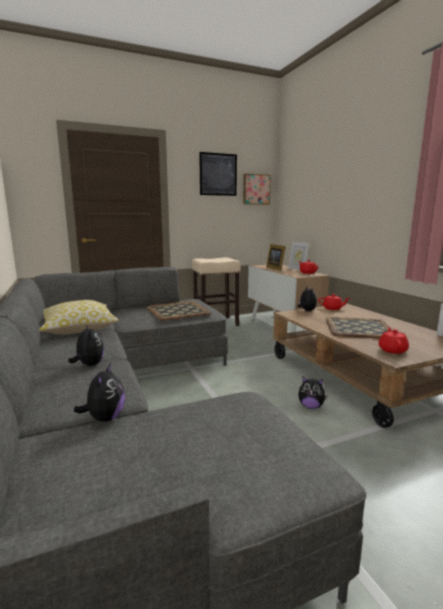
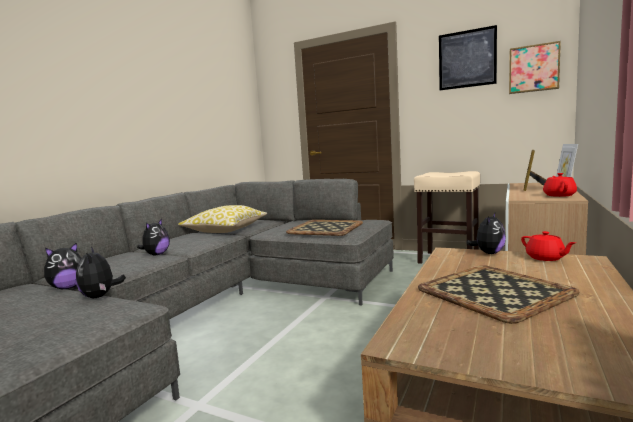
camera: 50 degrees right, 5 degrees down
(311, 406) = (349, 385): plush toy -> plush toy (100, 296)
(392, 350) = (442, 333): red teapot -> none

